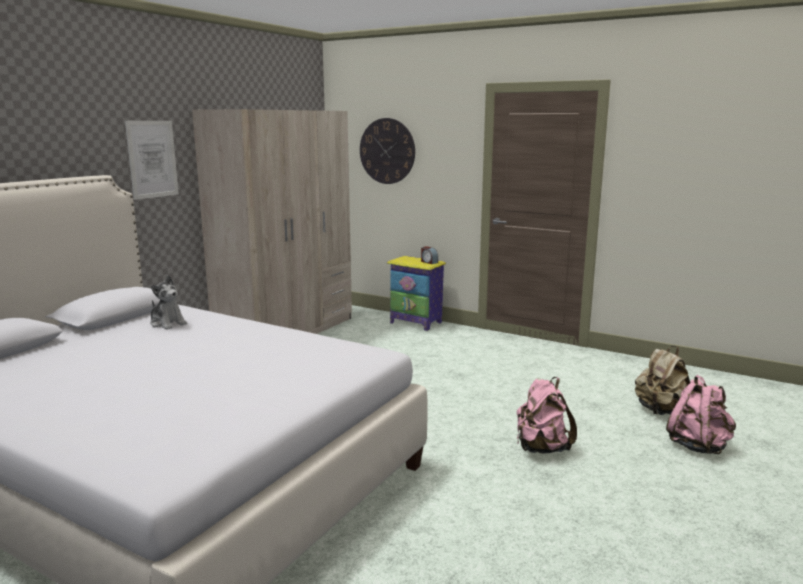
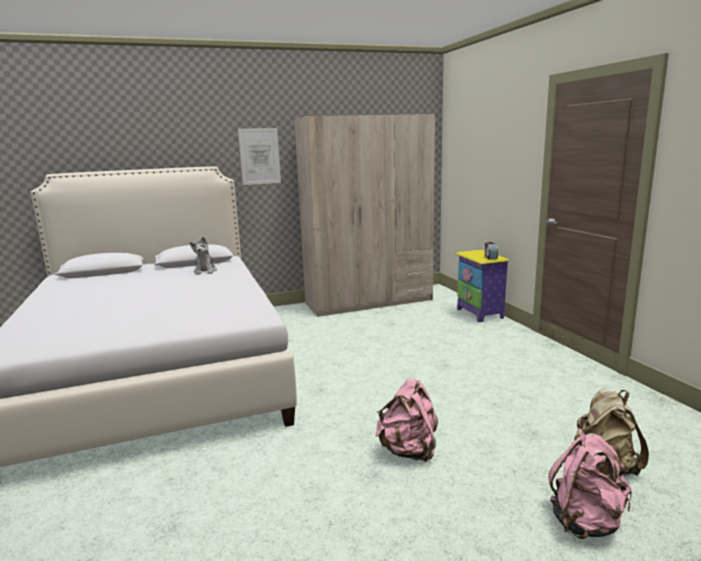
camera: 40 degrees right, 0 degrees up
(387, 151) = (477, 150): wall clock -> none

